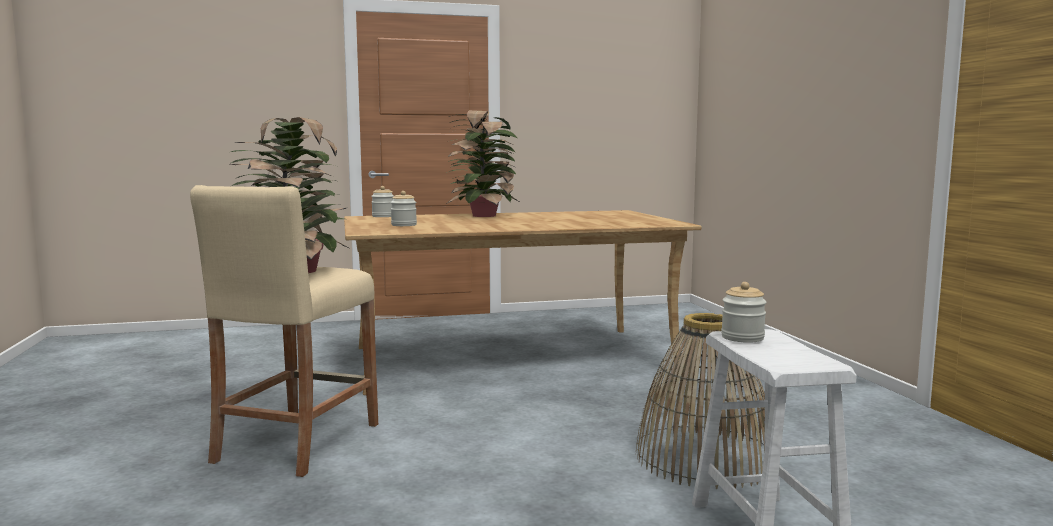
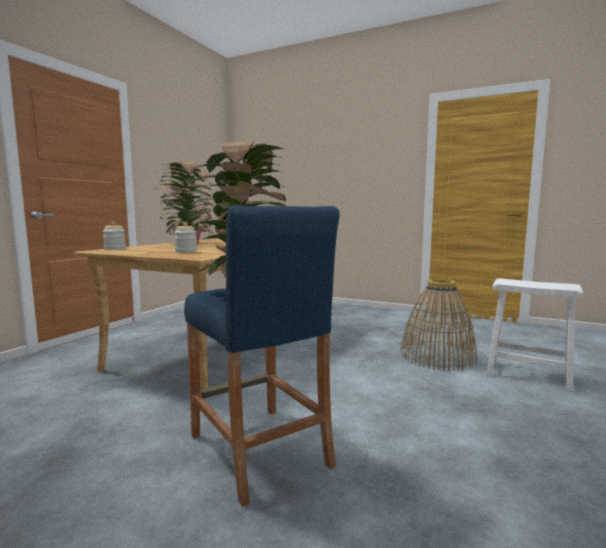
camera: 50 degrees left, 0 degrees up
(297, 442) = (259, 450): beige stool -> blue stool
(742, 337) = (512, 282): jar -> none

